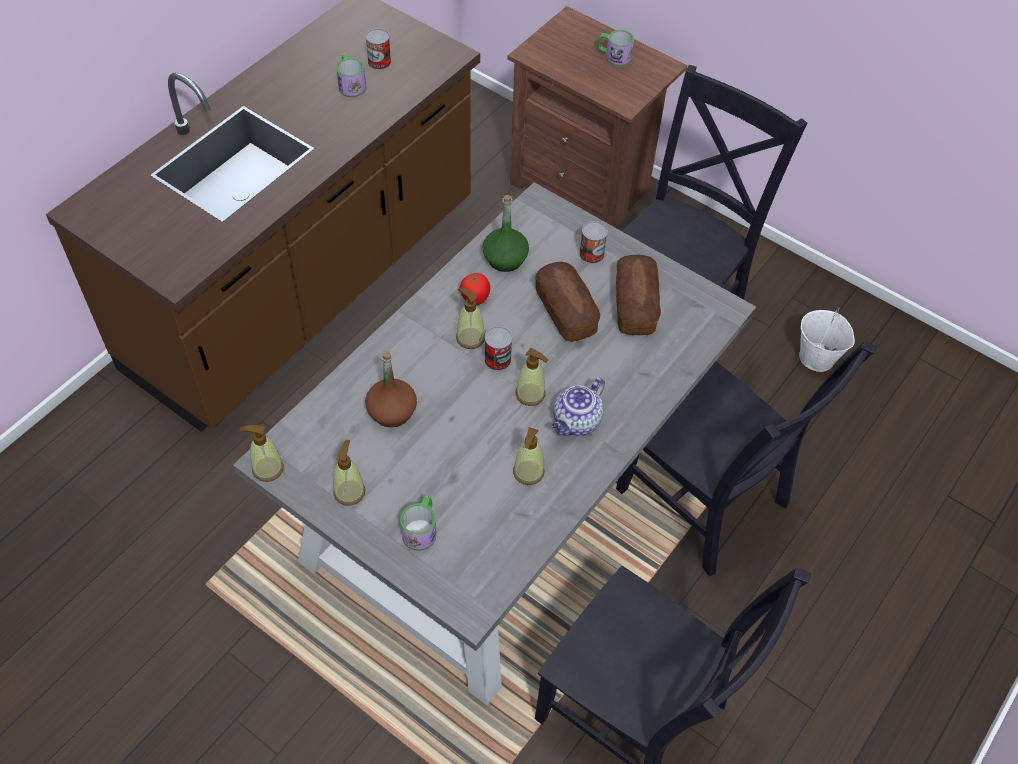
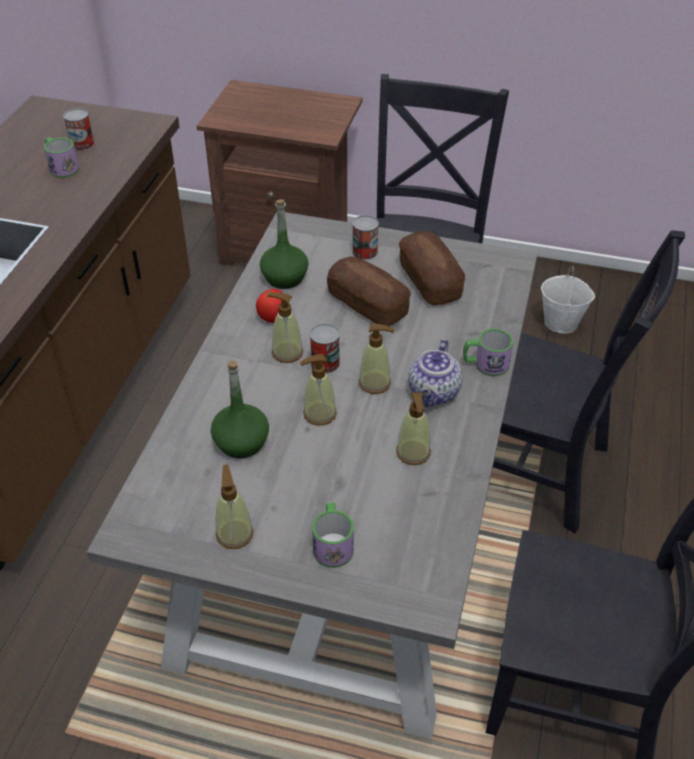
camera: 20 degrees left, 10 degrees down
(267, 468) = (129, 542): soap dispenser -> soap dispenser (319, 414)
(392, 411) = (241, 442): brown bottle -> green bottle
(613, 56) = (294, 105): mug -> mug (485, 364)

